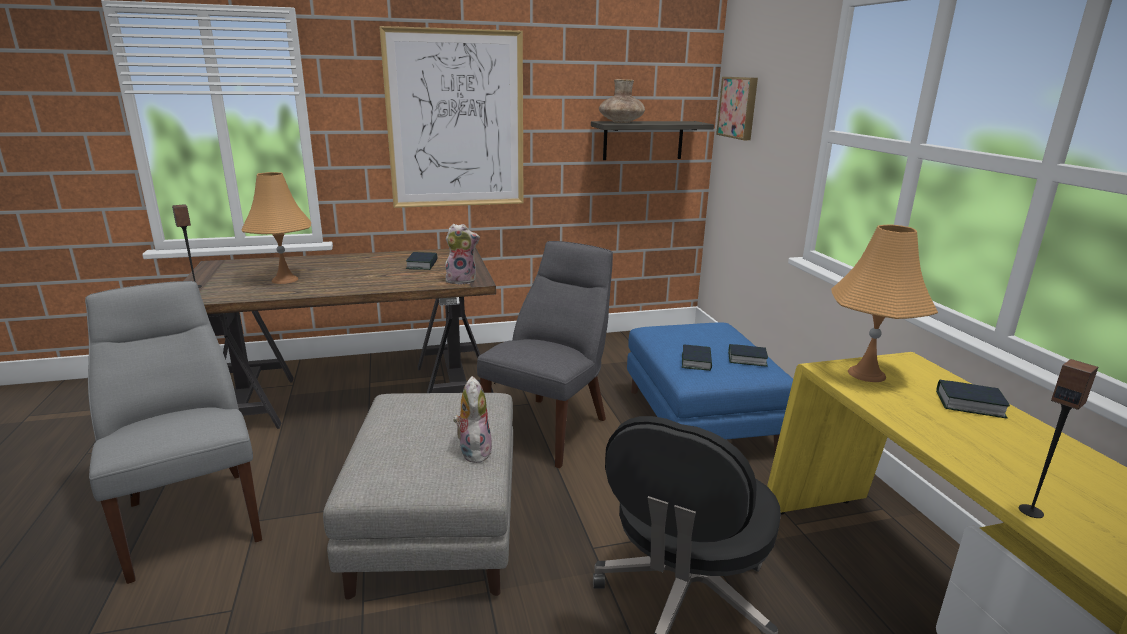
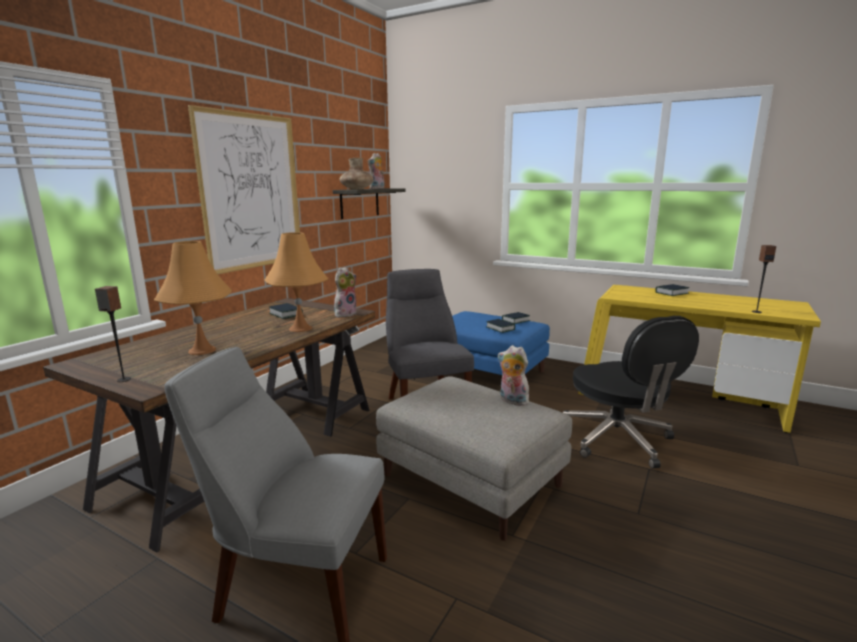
camera: 45 degrees left, 5 degrees down
(663, 122) = (377, 188): none -> plush toy
(739, 107) = (417, 176): picture -> none
(866, 374) = (626, 294): orange table lamp -> orange table lamp (300, 328)

